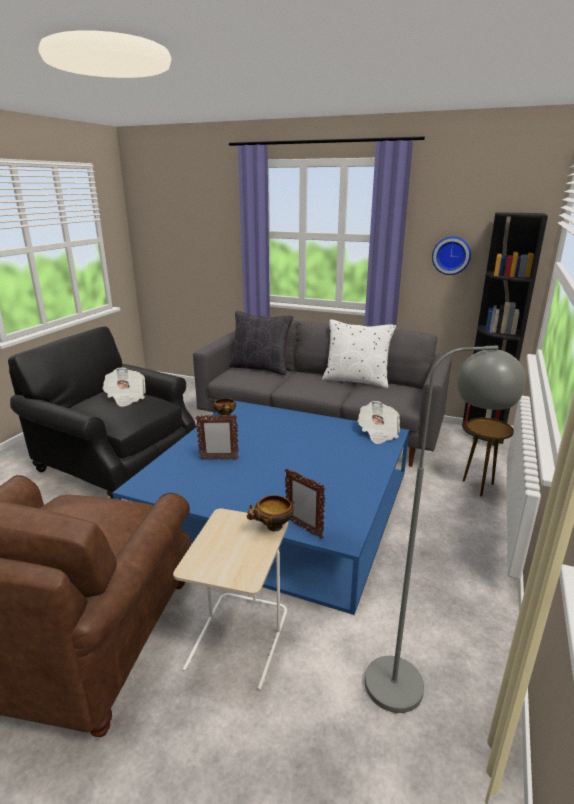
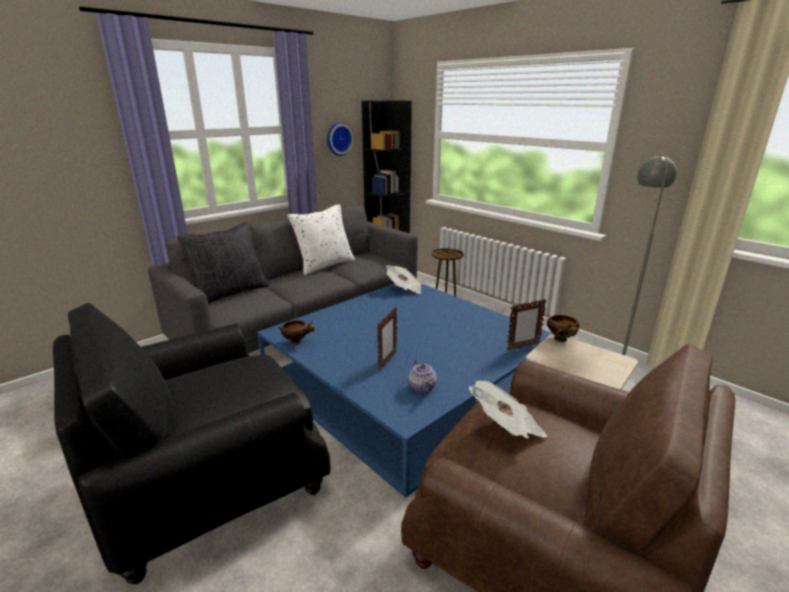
camera: 65 degrees left, 0 degrees up
(126, 397) = (220, 375): newspaper -> newspaper (506, 427)
(187, 484) = (423, 387): none -> teapot

